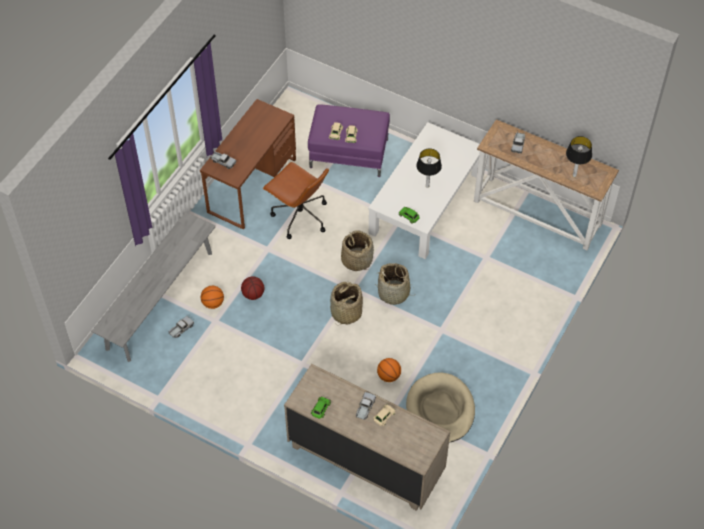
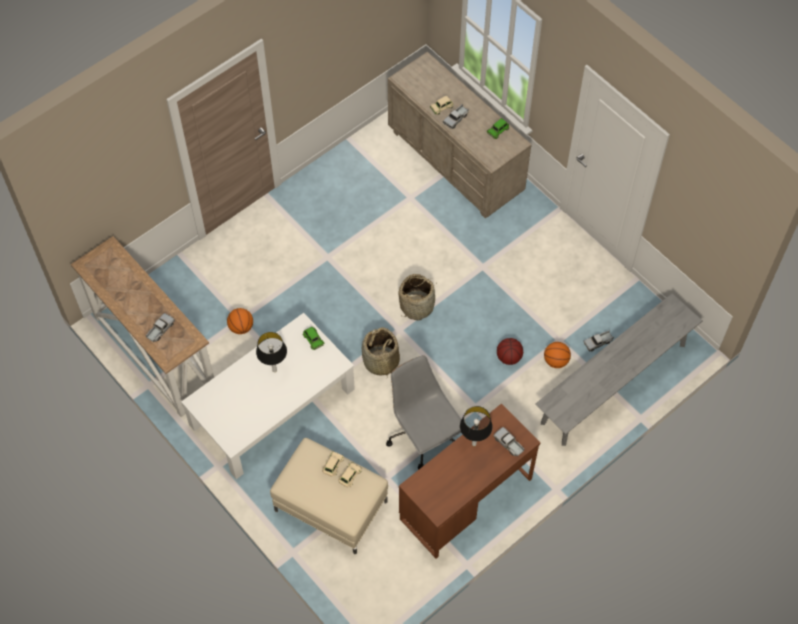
camera: 160 degrees left, 5 degrees up
(299, 216) = (424, 437): brown office chair -> grey office chair
(349, 153) = (330, 506): purple ottoman -> beige ottoman
(388, 376) = (401, 228): basketball -> basketball (241, 327)
(394, 293) = (357, 310): basket -> none
(440, 410) = (366, 182): beige dog bed -> none
(574, 175) = (122, 272): table lamp -> table lamp (474, 444)

